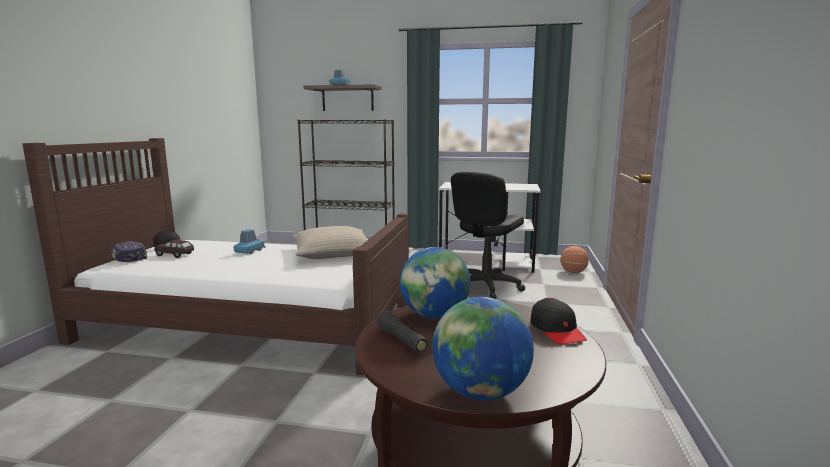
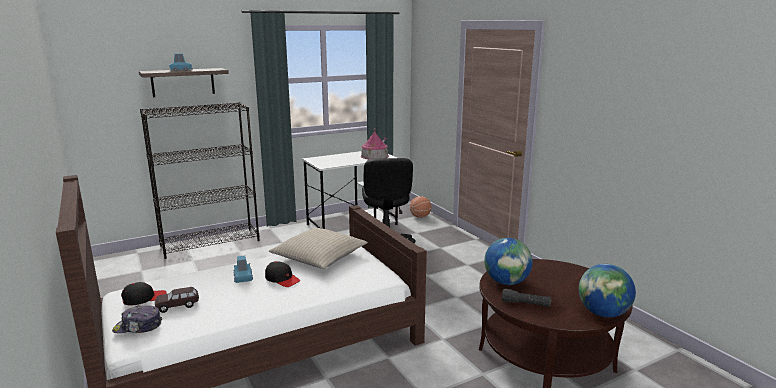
camera: 40 degrees left, 5 degrees up
(518, 187) = (374, 156): none -> toy house
(557, 330) = (568, 269): black cap -> black cap (282, 279)

